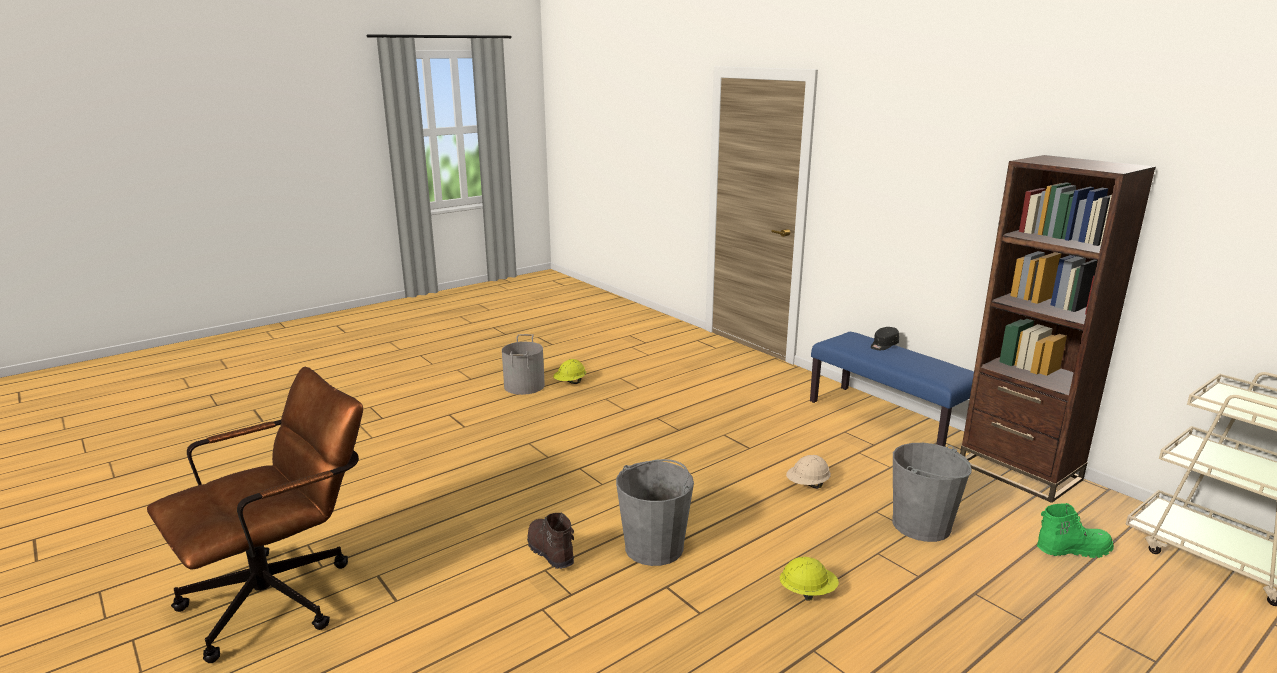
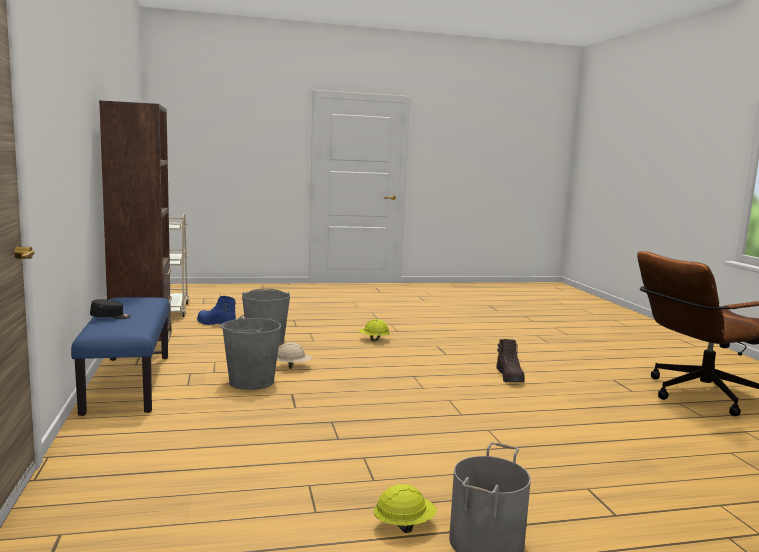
camera: 155 degrees left, 10 degrees down
(654, 547) = (438, 366): grey bucket -> grey bucket (251, 381)
(1072, 550) = (216, 323): green boot -> blue boot

